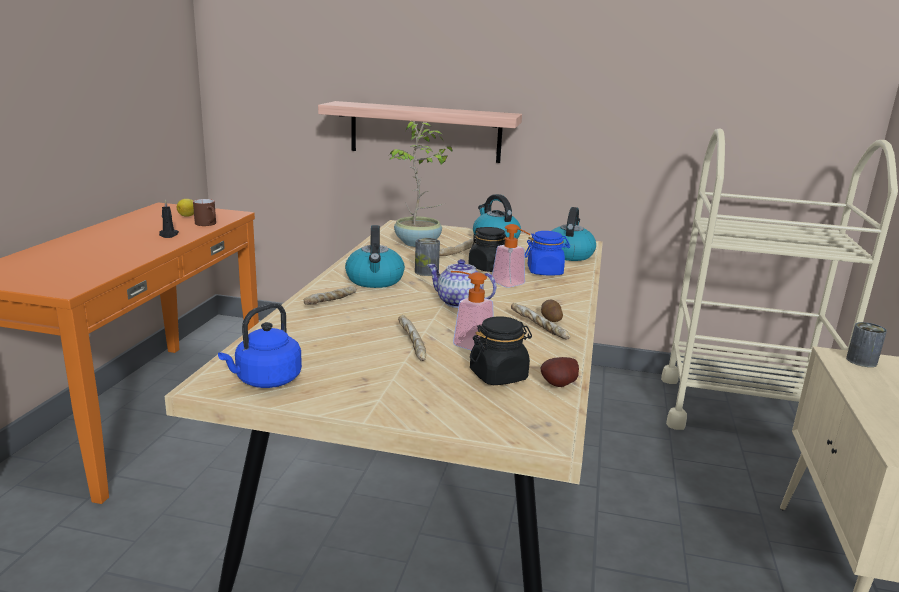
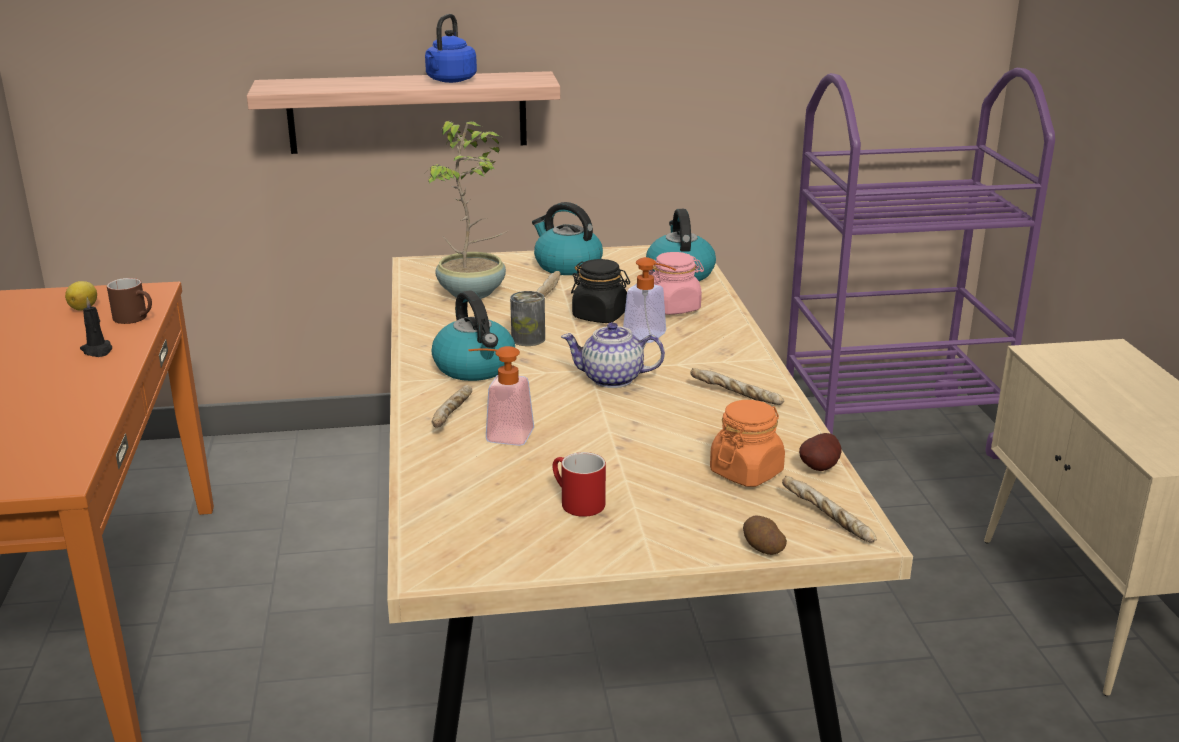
camera: 20 degrees left, 5 degrees up
(265, 381) = (490, 547): blue kettle -> blue kettle (450, 80)
(354, 367) = (575, 502): none -> red mug
(411, 345) = (612, 455): bread -> bread (826, 520)
(467, 343) = (673, 436): soap dispenser -> soap dispenser (501, 435)
(498, 375) = (746, 472): black jar -> orange jar
(545, 272) = (673, 307): blue jar -> pink jar
(550, 319) = (738, 379): potato -> potato (762, 547)
(740, 411) = (888, 429): beige cart -> purple cart
(861, 361) = (1065, 355): can -> none

